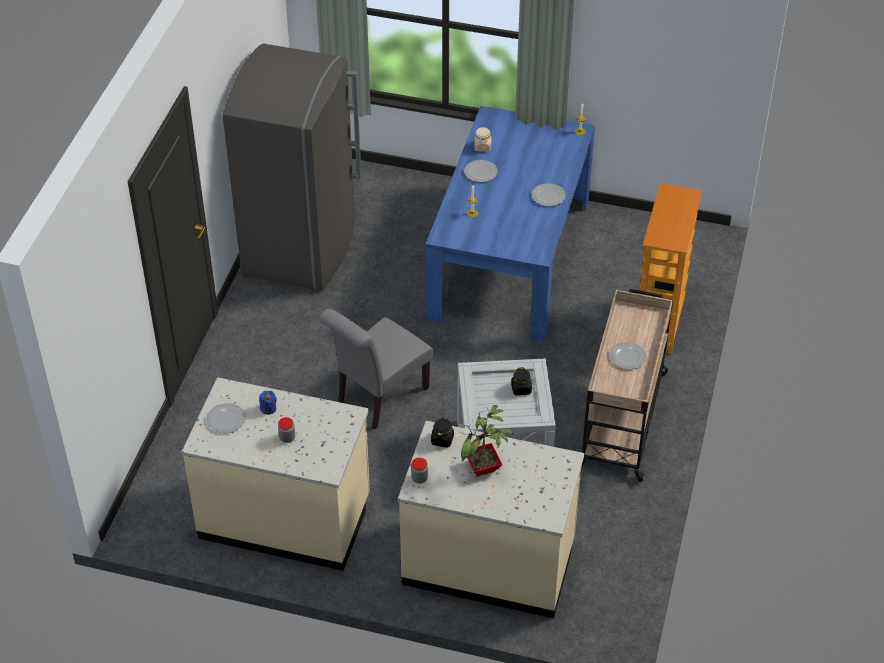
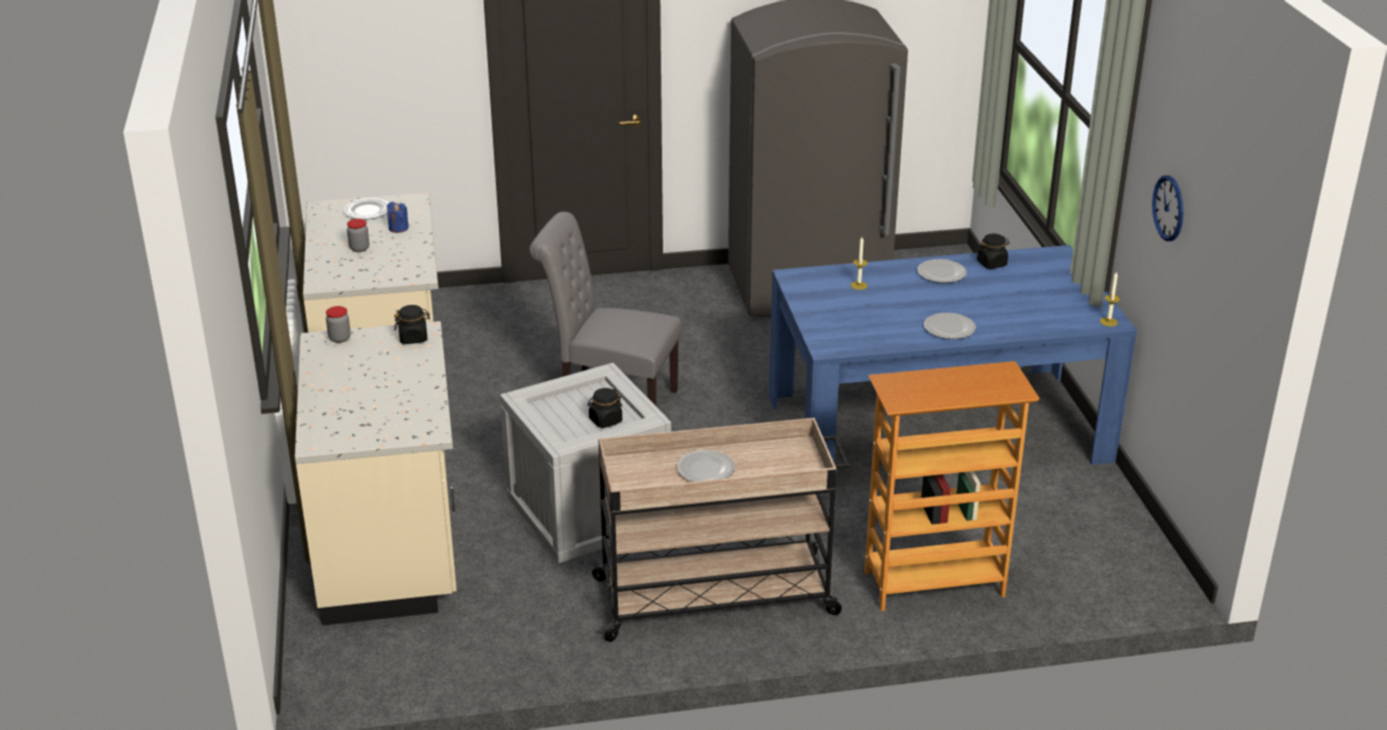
camera: 65 degrees right, 15 degrees down
(482, 146) = (992, 263): beige jar -> black jar
(483, 469) = (379, 376): potted plant -> none
(618, 52) = (1168, 208): none -> wall clock

